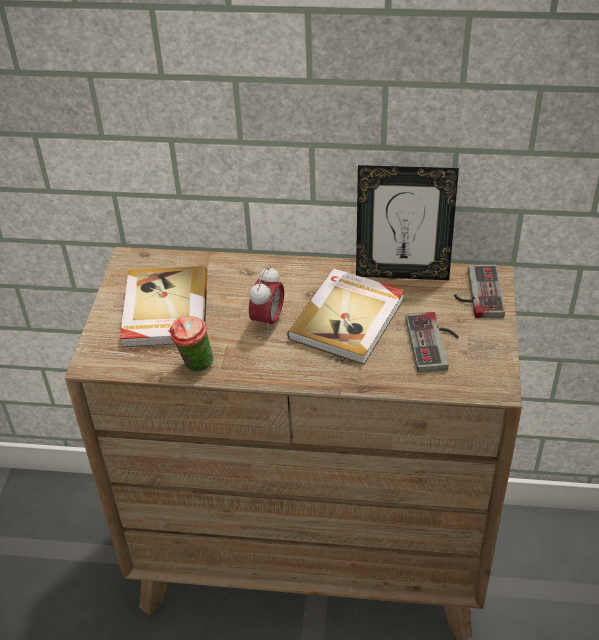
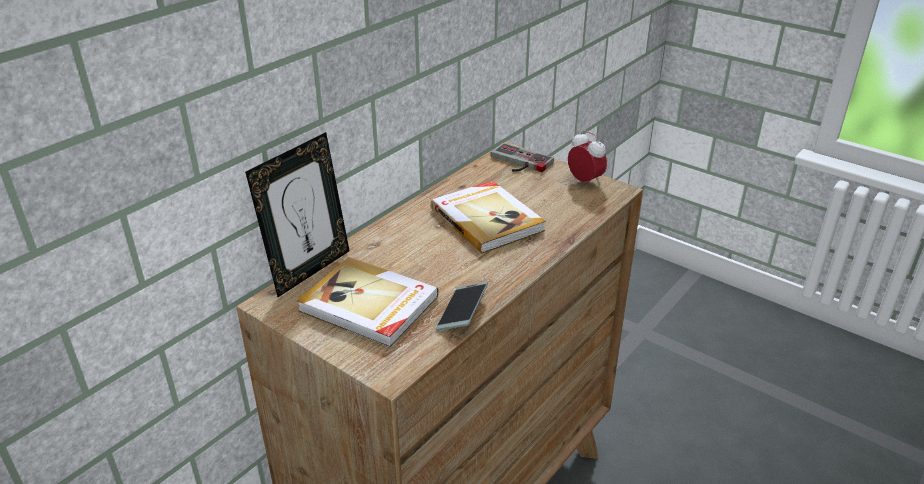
camera: 60 degrees left, 10 degrees down
(195, 366) = (462, 312): cup -> phone
(268, 320) = (447, 255): alarm clock -> alarm clock (585, 182)
(402, 273) = (463, 180): picture frame -> picture frame (309, 270)
(435, 343) = (552, 195): game controller -> none

